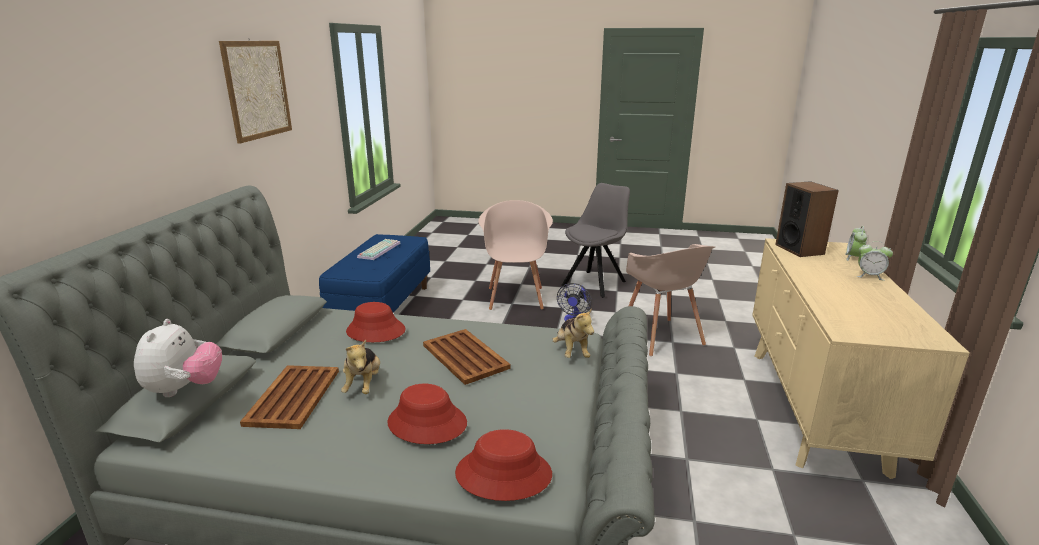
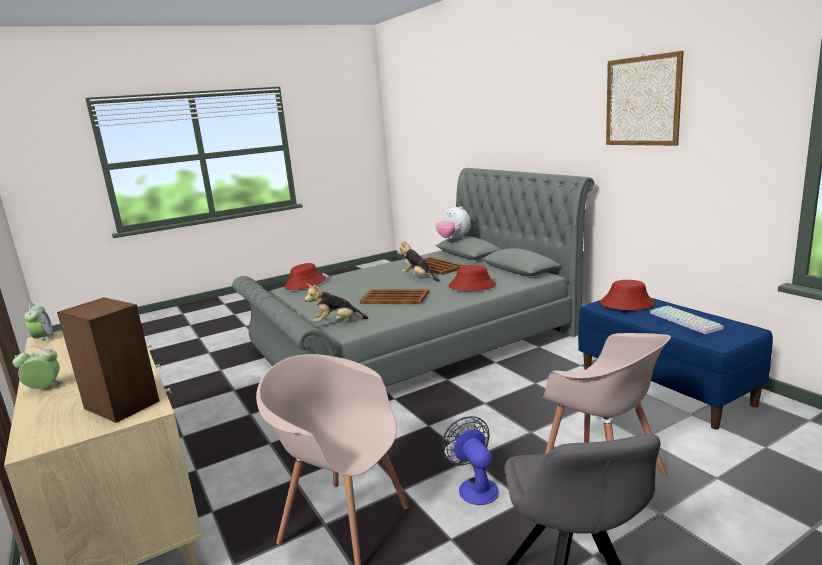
camera: 140 degrees right, 5 degrees down
(427, 423) = (360, 279): red hat -> red hat (626, 304)
(571, 352) = (336, 323): plush toy -> plush toy turned 45 degrees counterclockwise
(853, 258) = (39, 418): alarm clock -> alarm clock (43, 339)

